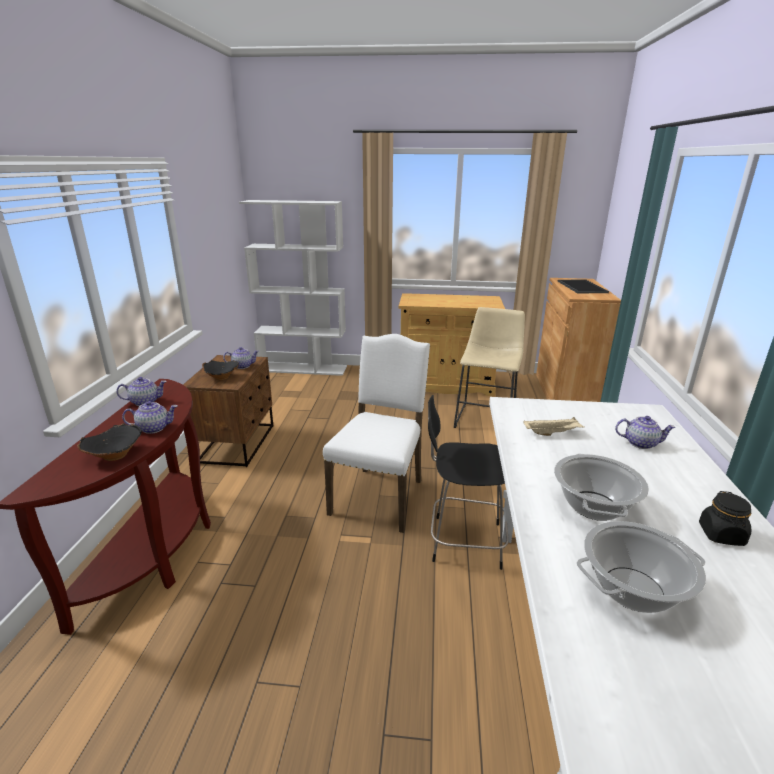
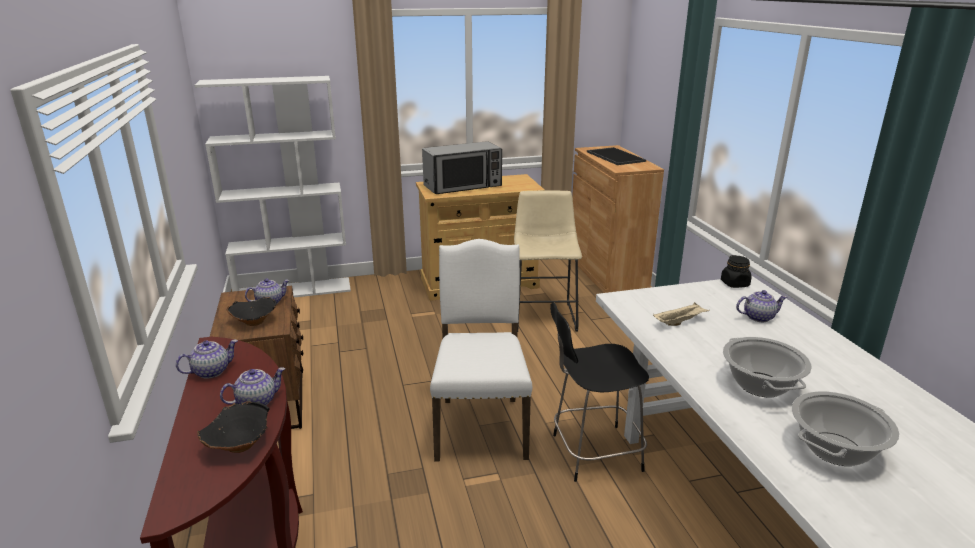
camera: 20 degrees left, 0 degrees up
(437, 300) = (463, 186): none -> microwave
(721, 535) = (867, 387): black jar -> black jar (735, 284)

